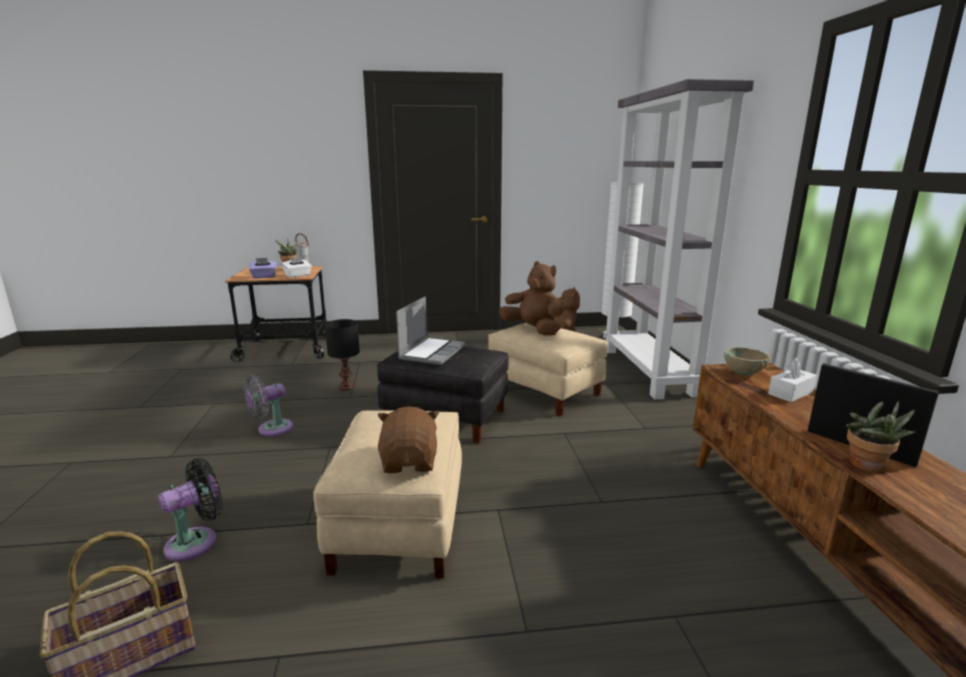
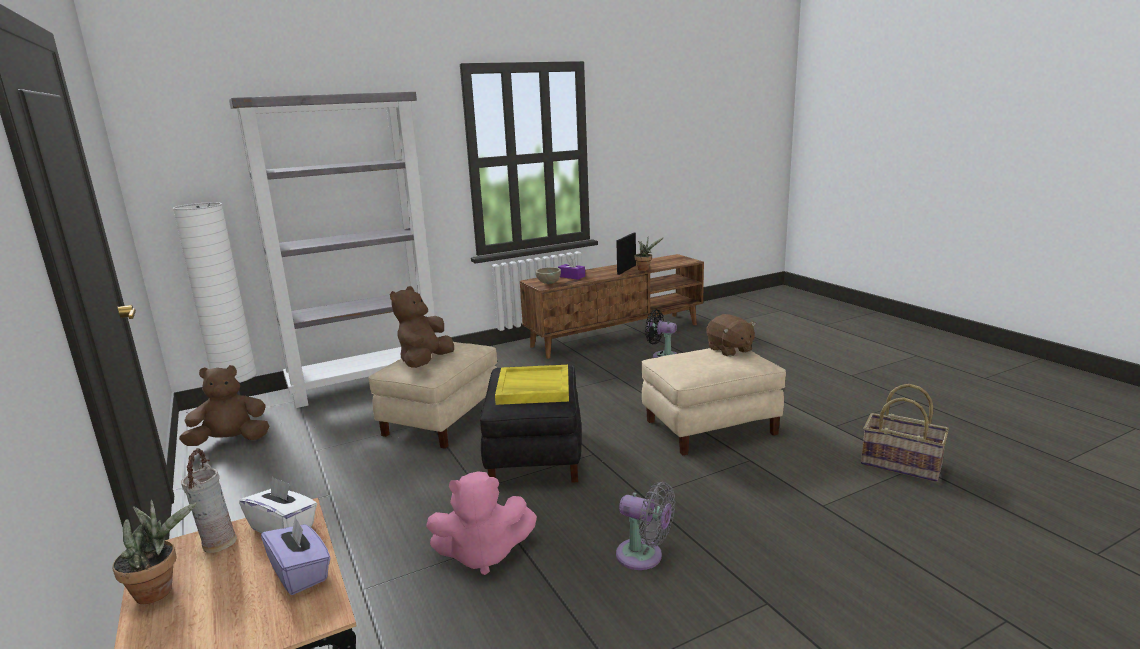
camera: 110 degrees left, 0 degrees up
(197, 542) = (823, 495): black fan -> black fan (662, 356)
(346, 387) = (483, 555): black table lamp -> pink plush toy
(410, 462) = (729, 350): brown plush toy -> brown plush toy turned 90 degrees counterclockwise
(432, 352) = (533, 388): laptop -> yellow tray
(790, 393) = (571, 276): white tissue box -> purple tissue box

